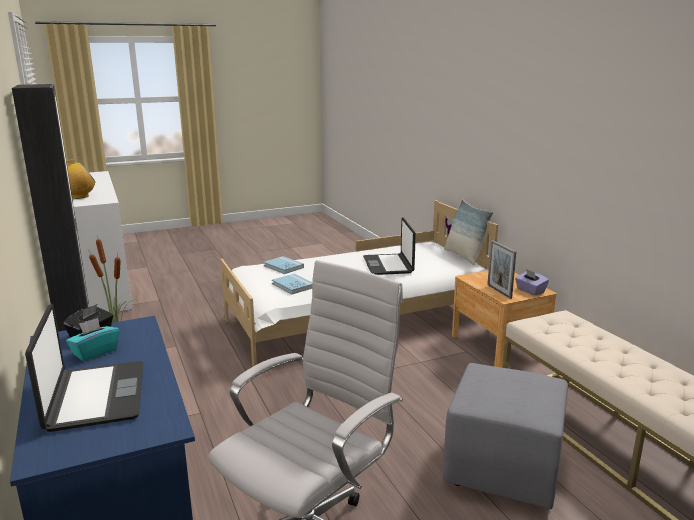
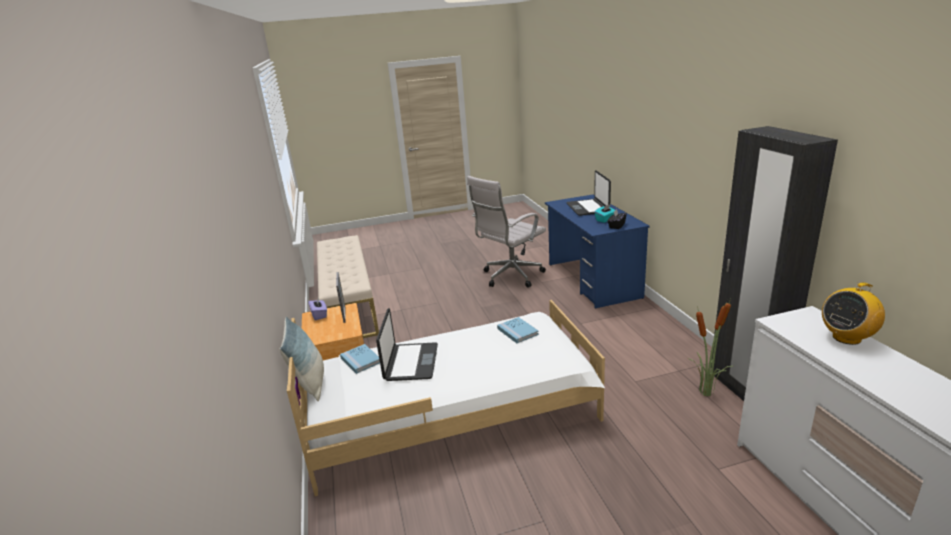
camera: 170 degrees left, 5 degrees up
(283, 267) = (529, 363): blue book -> blue book (360, 360)
(503, 469) = (416, 297): grey ottoman -> none

